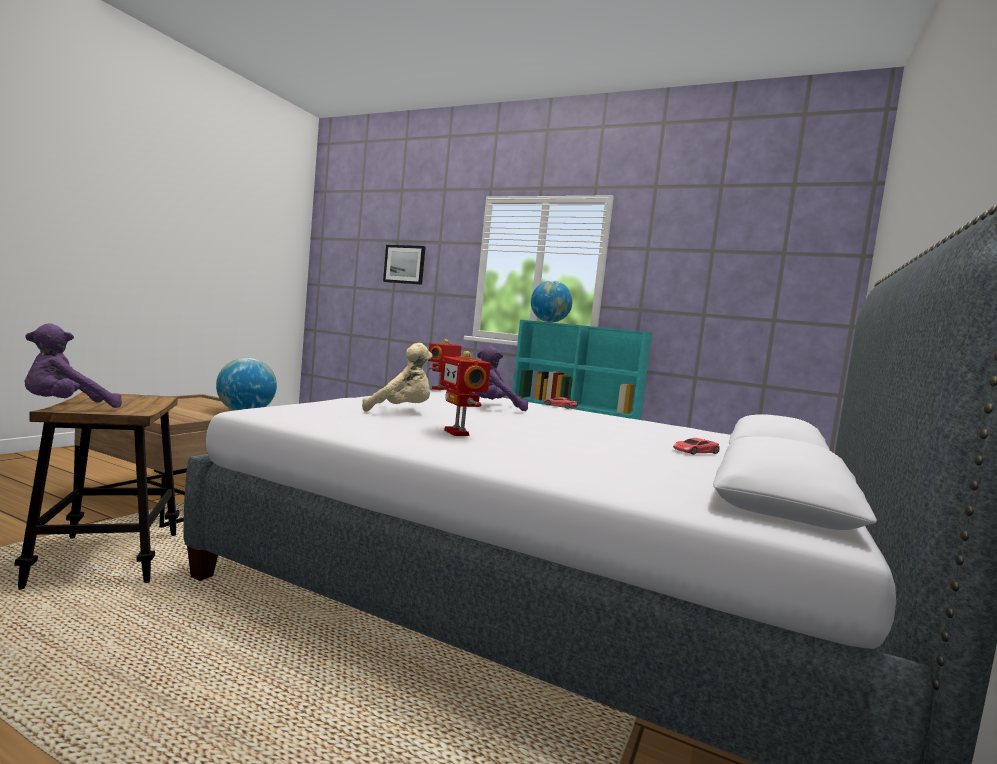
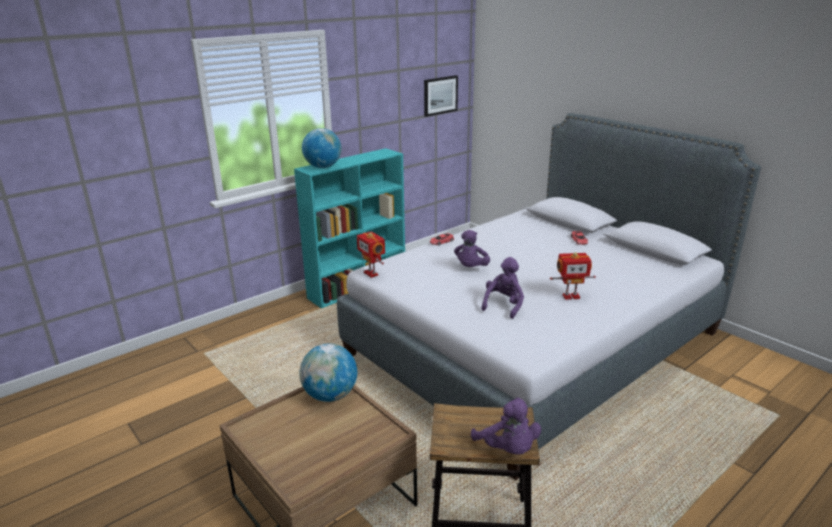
camera: 65 degrees left, 20 degrees up
(401, 411) = (503, 305): beige plush toy -> purple plush toy
(404, 264) = (93, 144): picture -> picture (440, 95)

